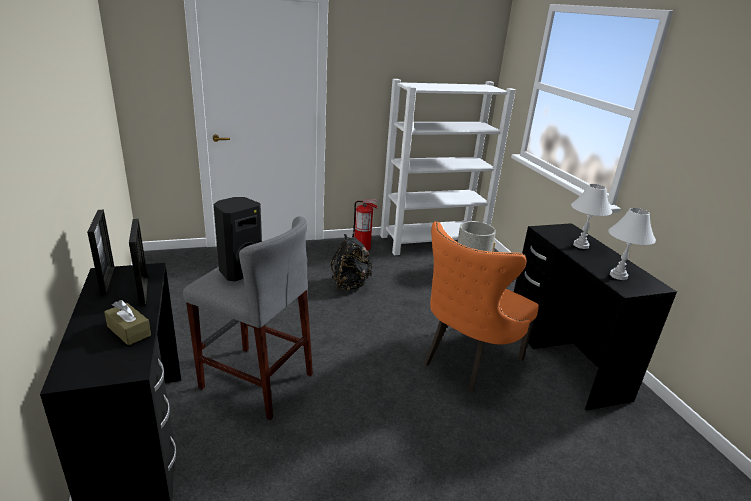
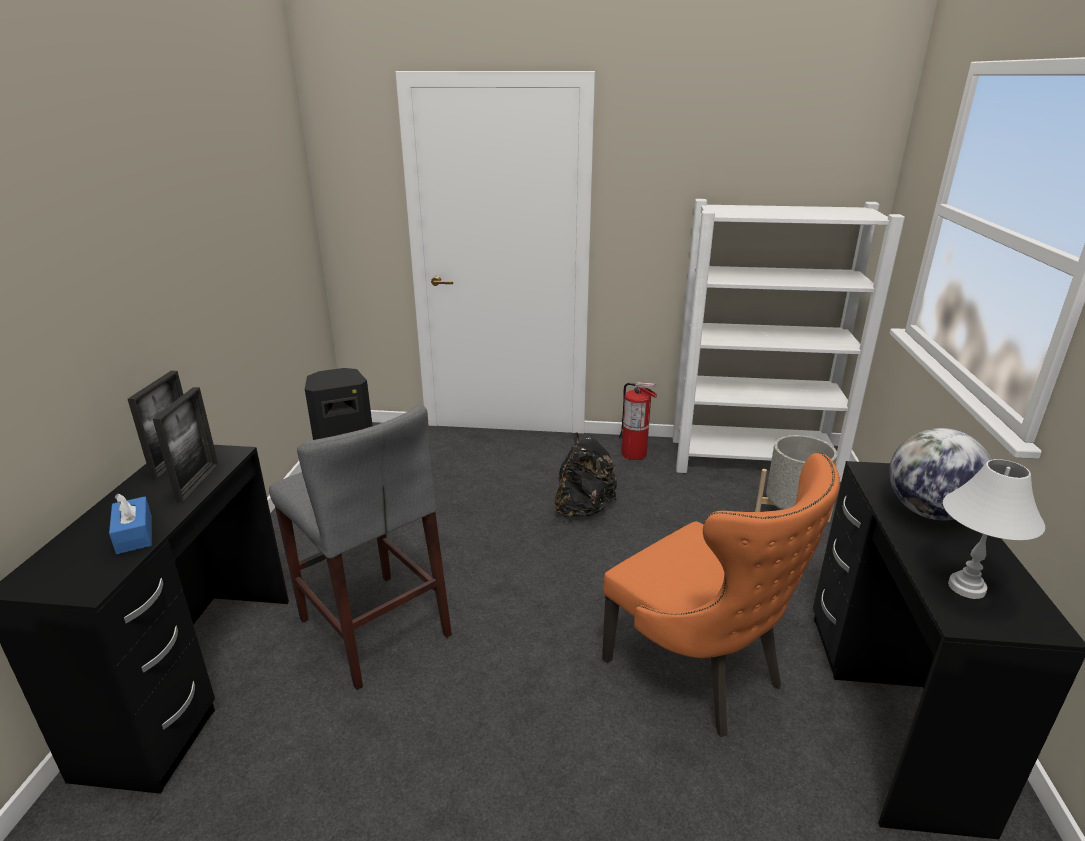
camera: 25 degrees right, 0 degrees up
(129, 331) = (134, 534): brown tissue box -> blue tissue box
(467, 360) = (701, 671): orange chair -> orange chair turned 105 degrees counterclockwise
(581, 245) = (929, 512): white table lamp -> globe

